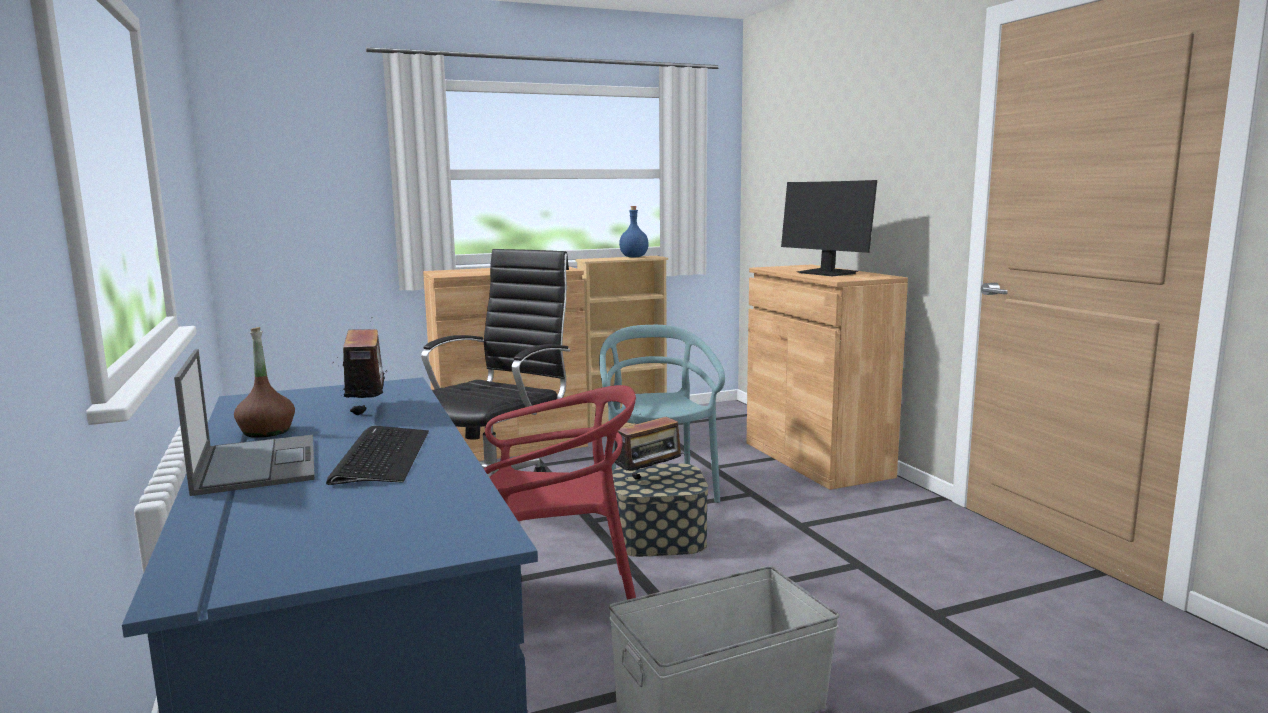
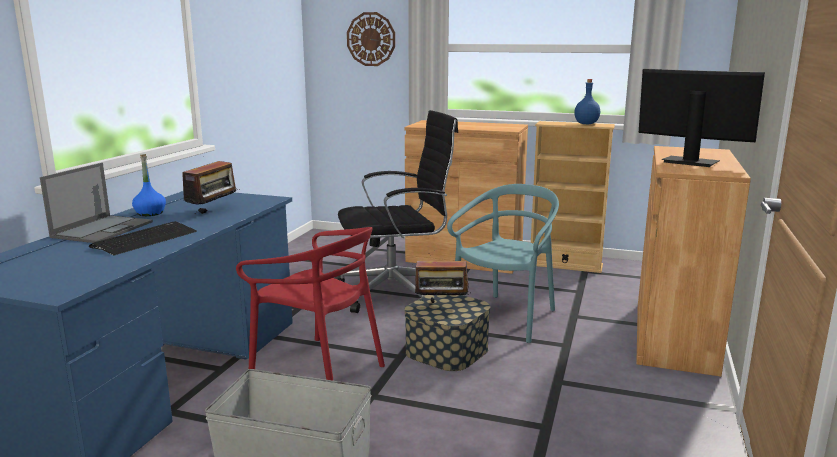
camera: 40 degrees right, 5 degrees up
(266, 432) = (150, 213): brown bottle -> blue bottle
(321, 163) = (371, 39): none -> wall clock
(827, 273) = (690, 162): monitor -> monitor turned 120 degrees clockwise

